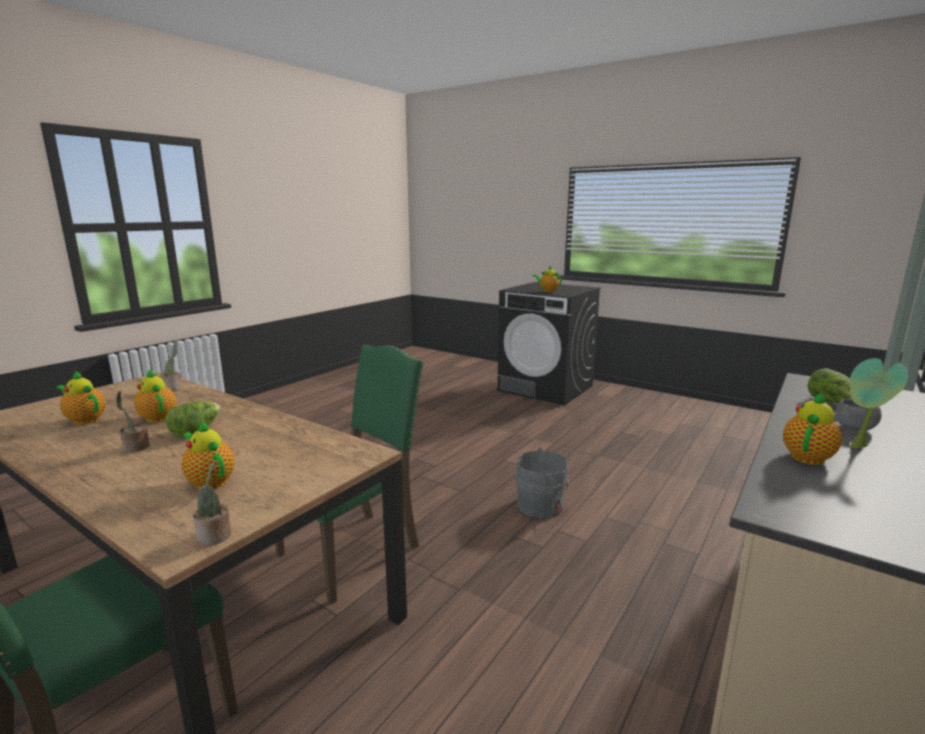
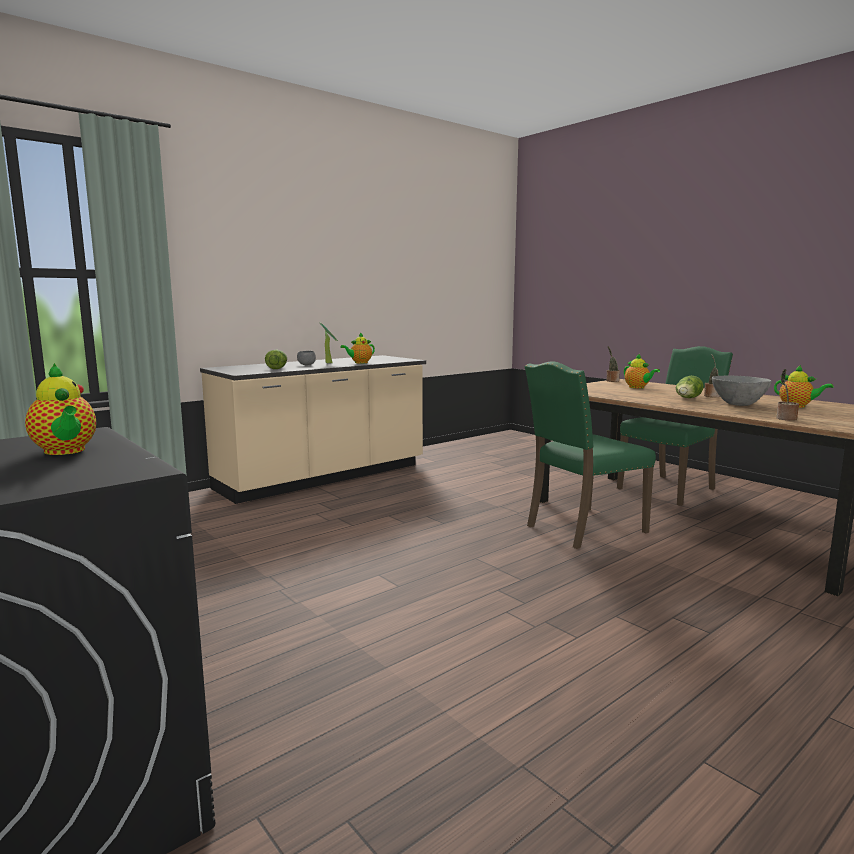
camera: 165 degrees left, 5 degrees down
(157, 417) = (738, 405): teapot -> grey bowl
(542, 506) = (399, 537): grey bucket -> none

